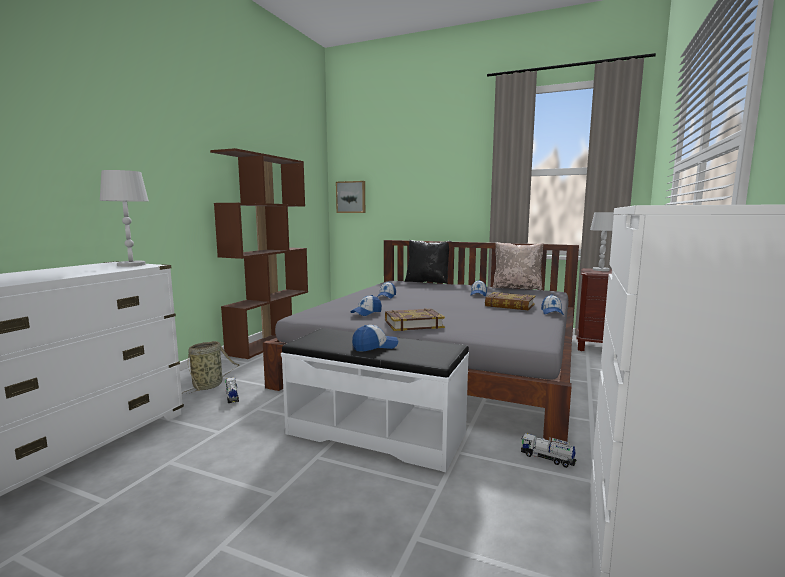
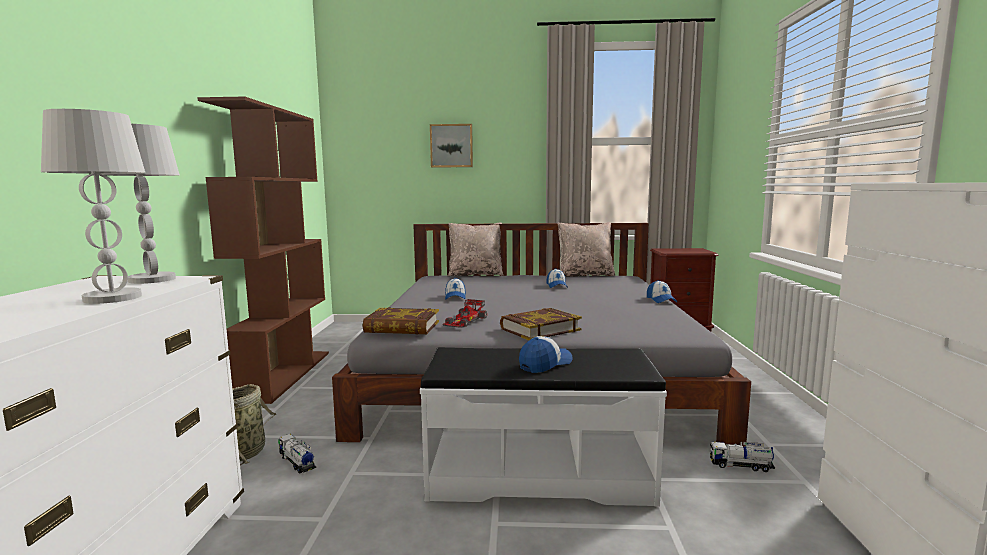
camera: 20 degrees left, 0 degrees up
(351, 197) = (358, 168): picture -> picture (451, 146)
(366, 313) = (465, 320): cap -> toy car
(427, 282) = (475, 274): black pillow -> beige pillow
(509, 305) = (609, 296): book -> book (402, 327)
(601, 270) = (673, 249): white table lamp -> white table lamp (112, 298)

